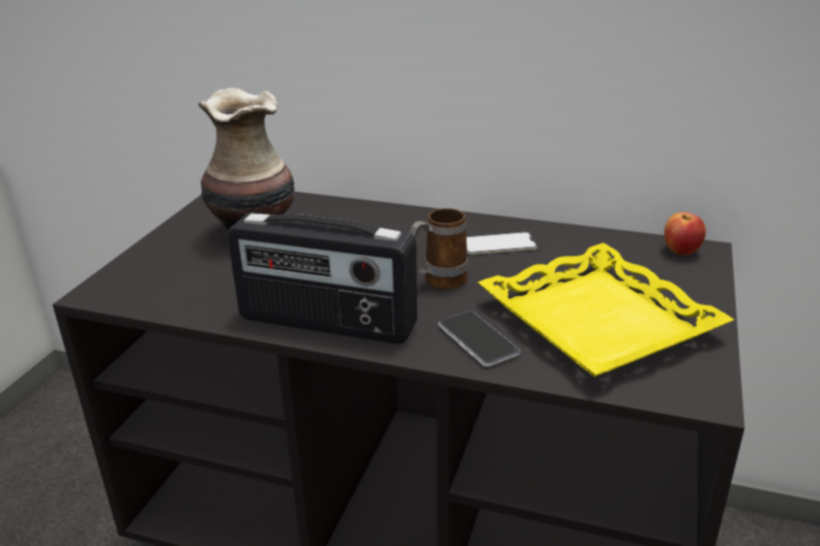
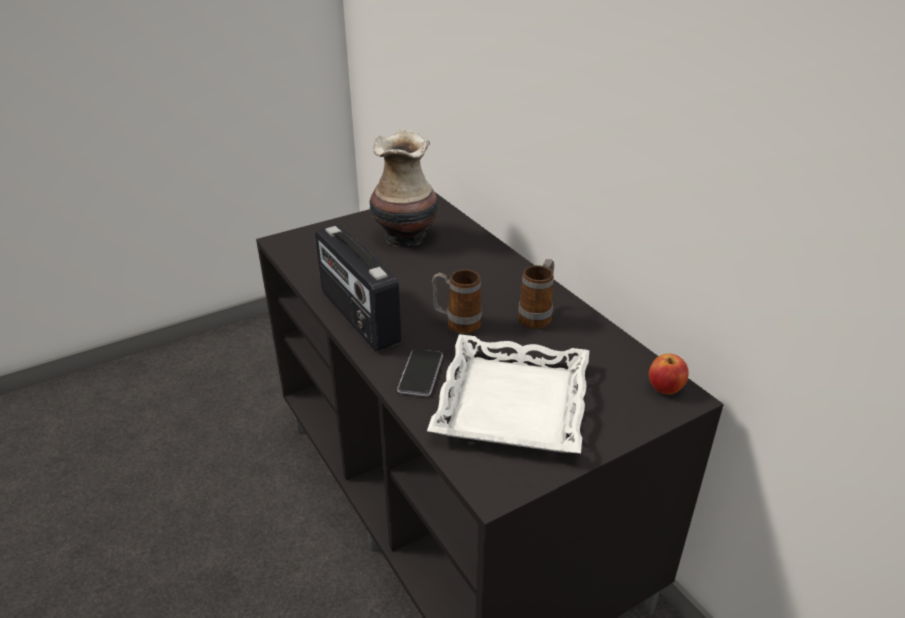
camera: 40 degrees right, 5 degrees up
(498, 244) = (538, 316): phone -> mug
(599, 320) = (514, 404): yellow tray -> white tray

